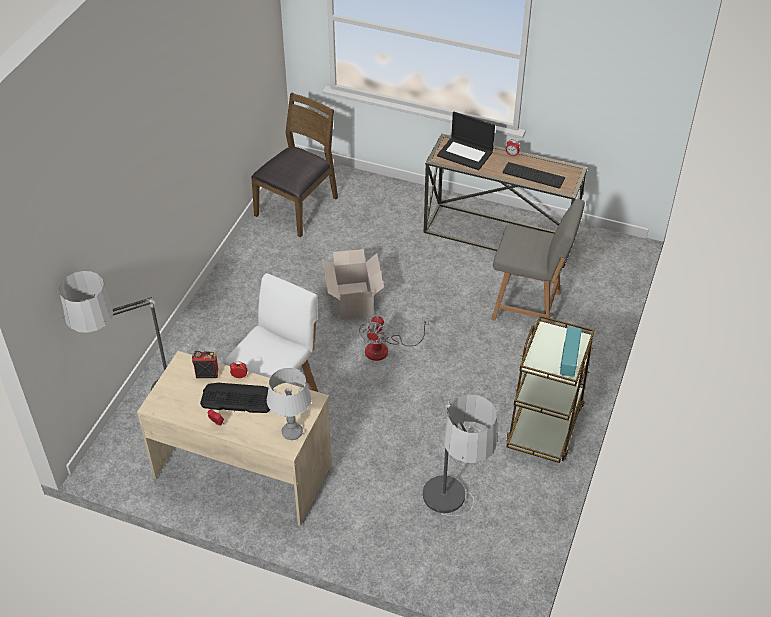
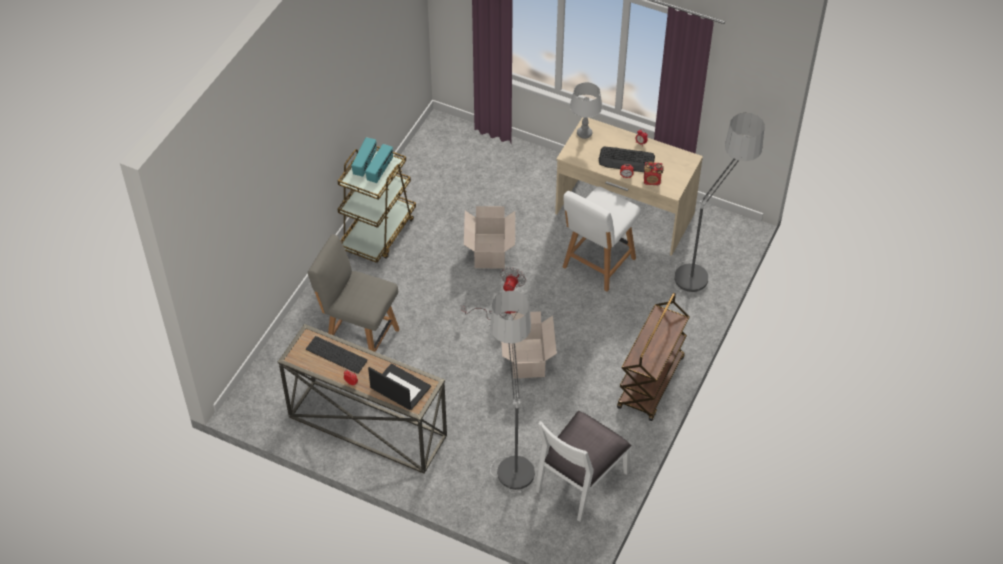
camera: 175 degrees left, 5 degrees up
(227, 286) = (651, 384): none -> brown cart
(298, 206) = (580, 481): brown chair -> white chair
(407, 409) = (489, 252): none -> cardboard box
(453, 525) = (467, 166): floor lamp -> floor lamp (511, 448)
(547, 353) = (380, 171): none -> radio

